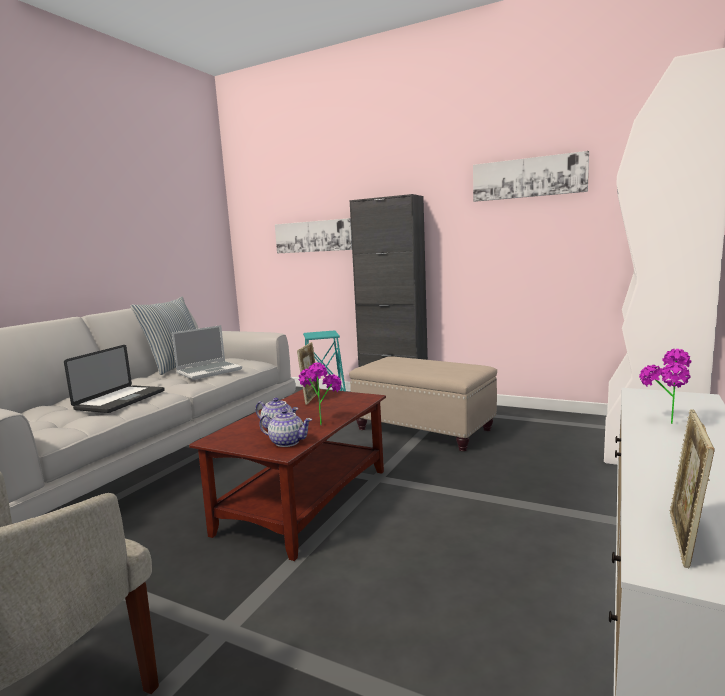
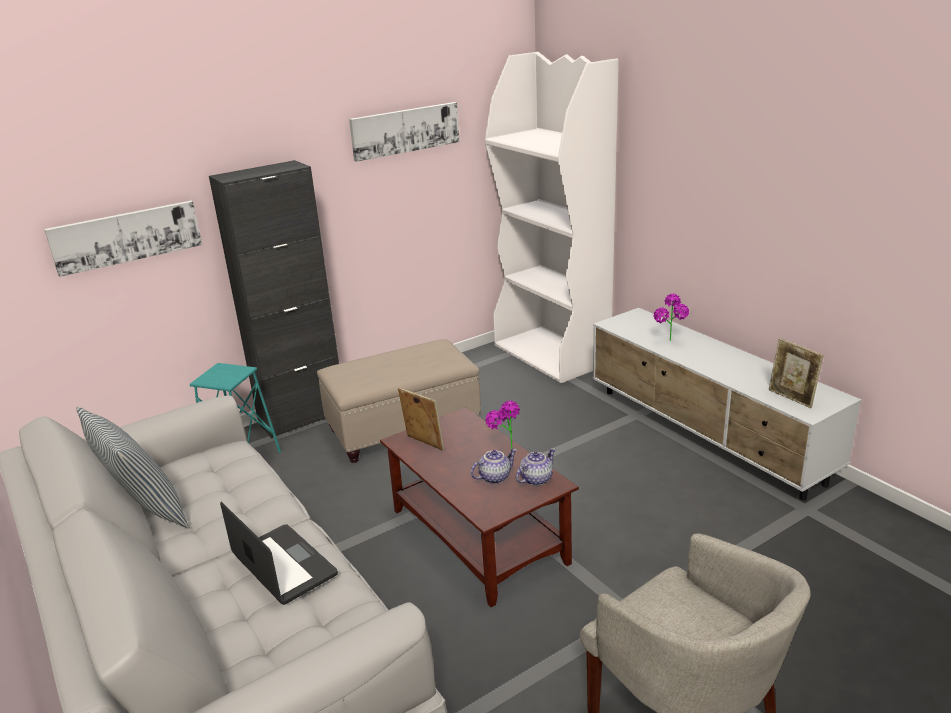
camera: 60 degrees left, 15 degrees up
(209, 371) = (231, 486): laptop -> none

